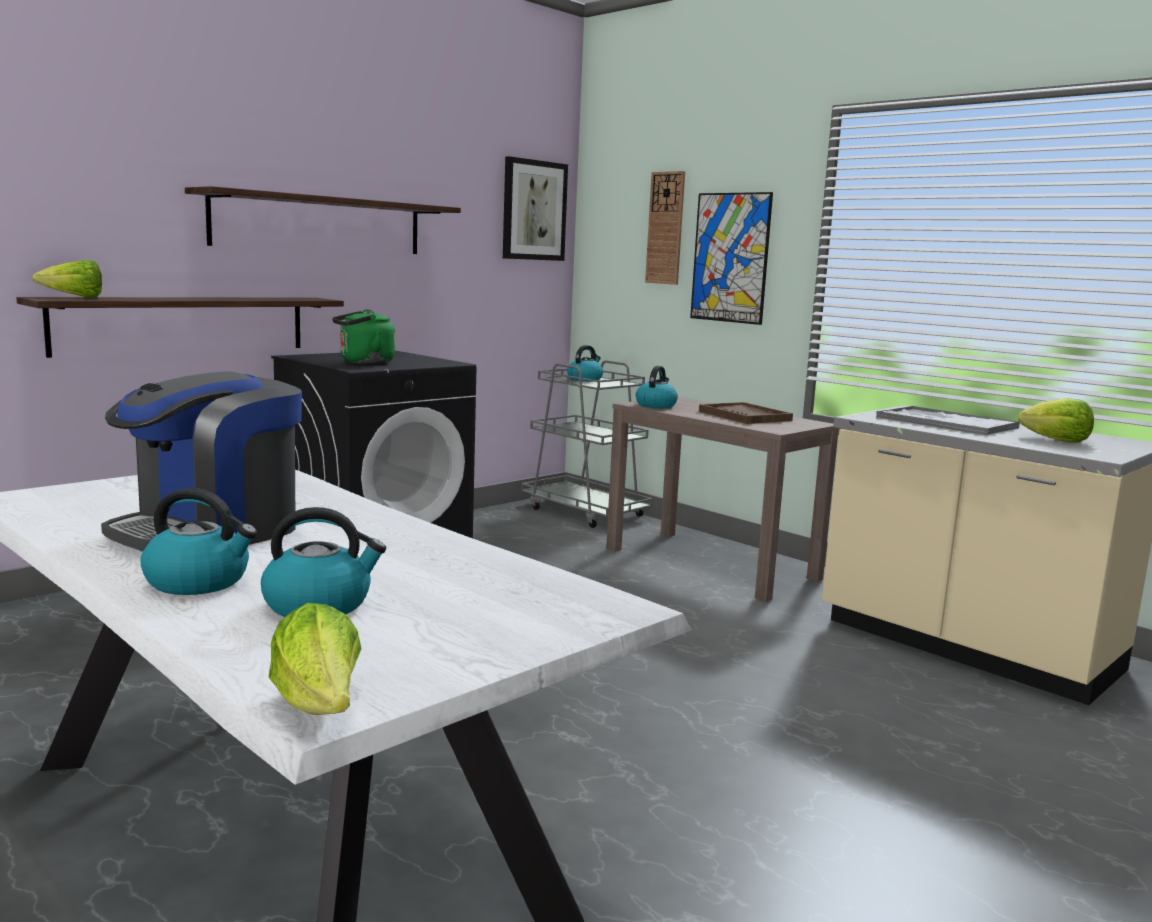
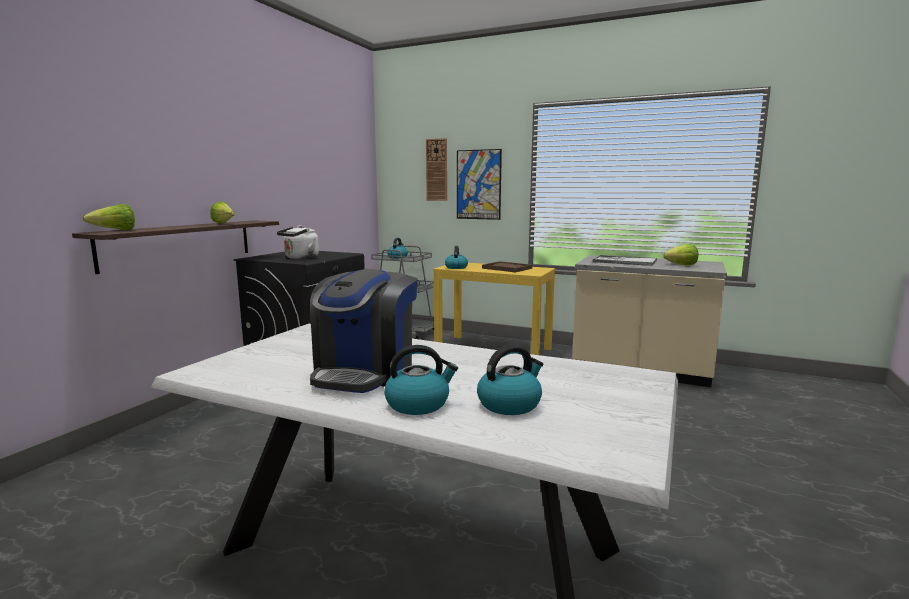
camera: 20 degrees left, 0 degrees up
(320, 224) = (252, 174): shelf -> none
(320, 707) = (625, 461): lettuce -> lettuce (224, 223)
(364, 362) = (300, 258): green kettle -> white kettle
(533, 210) = (357, 162): picture -> none
(711, 564) = (493, 349): brown console table -> yellow console table

